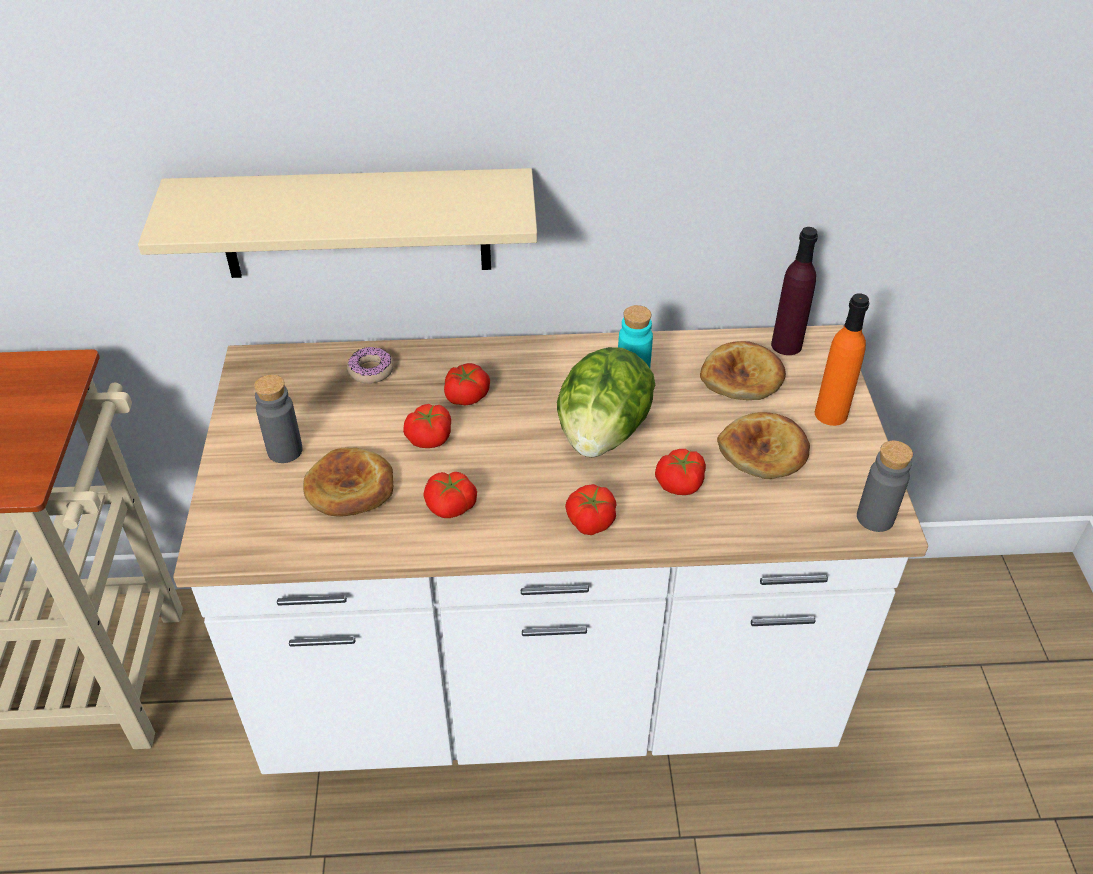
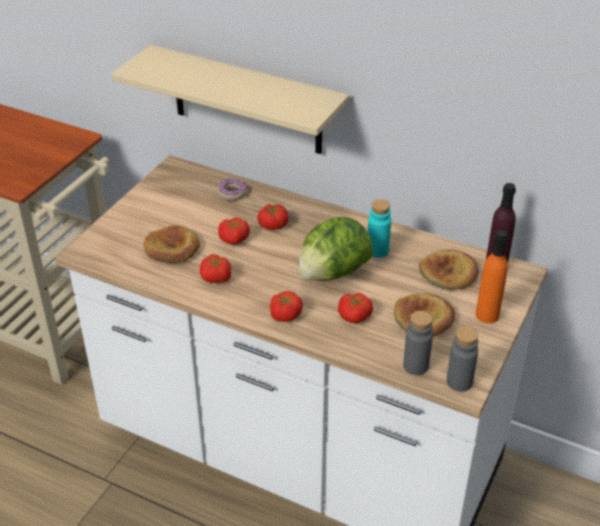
camera: 30 degrees right, 5 degrees down
(285, 451) = (154, 218): grey bottle -> grey bottle (415, 366)

